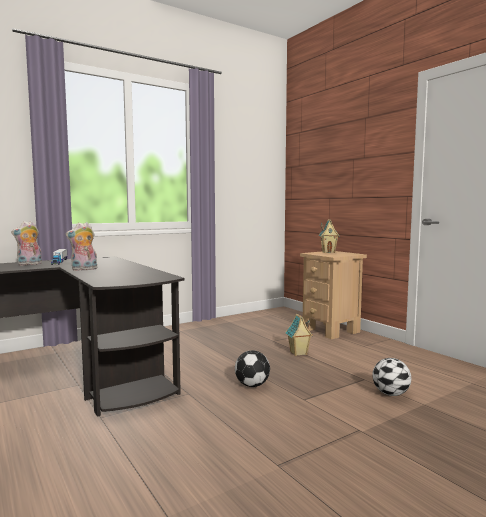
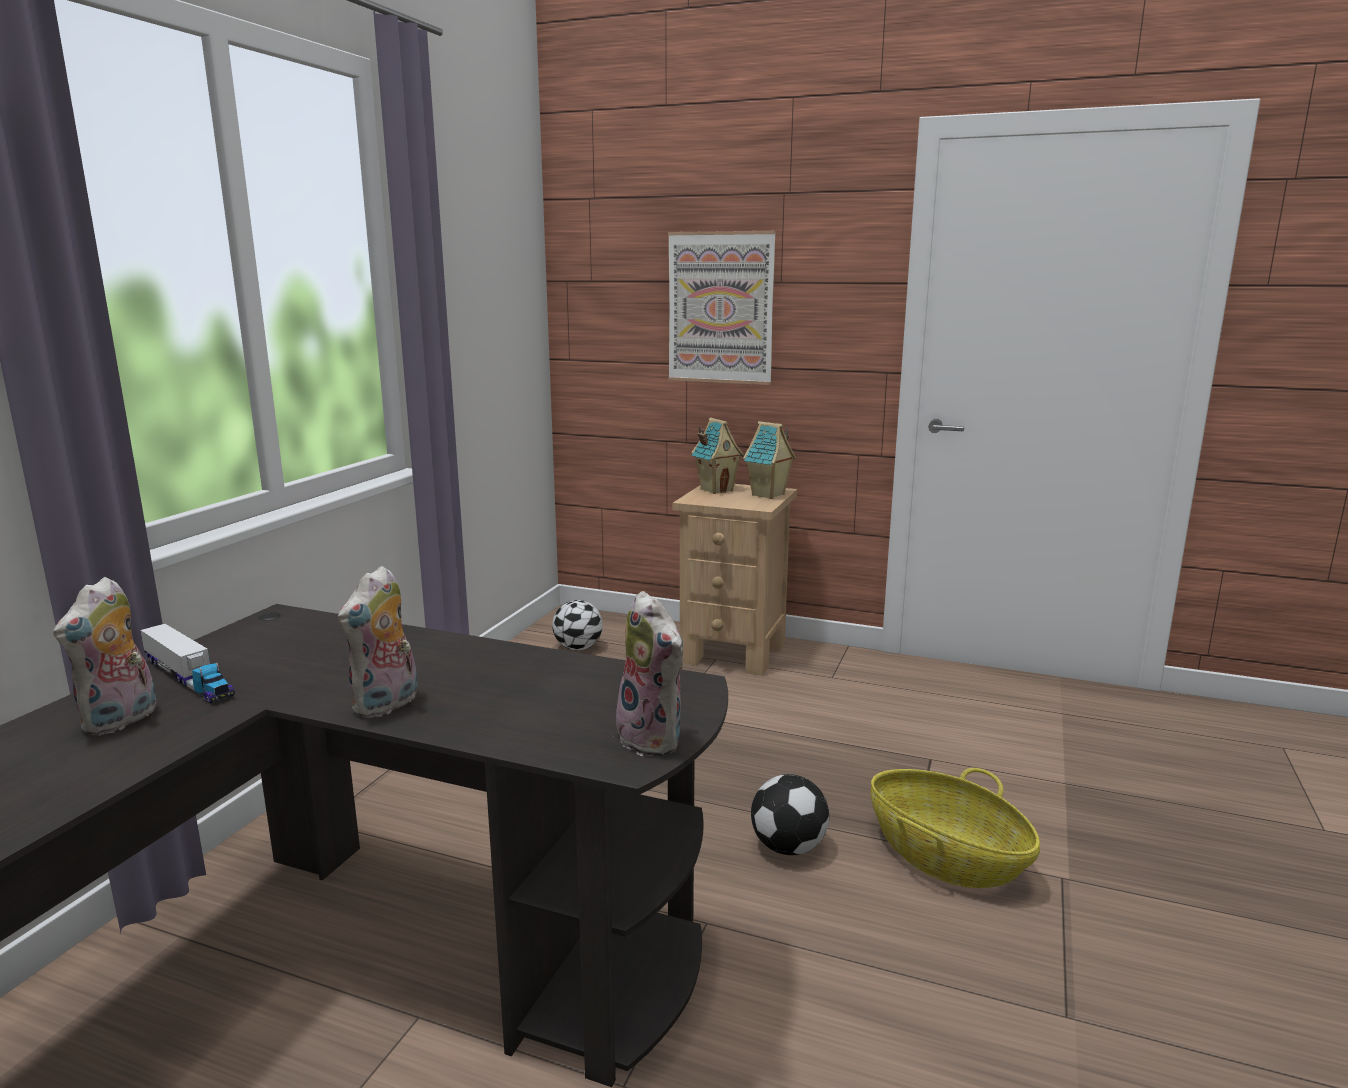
camera: 35 degrees left, 10 degrees up
(125, 282) = (655, 739): none -> plush toy
(298, 353) = (756, 731): toy house -> toy house (768, 495)
(313, 407) = (946, 857): none -> basket
(341, 172) = (720, 308): none -> picture
(391, 394) = (1003, 778): football -> football (578, 648)

